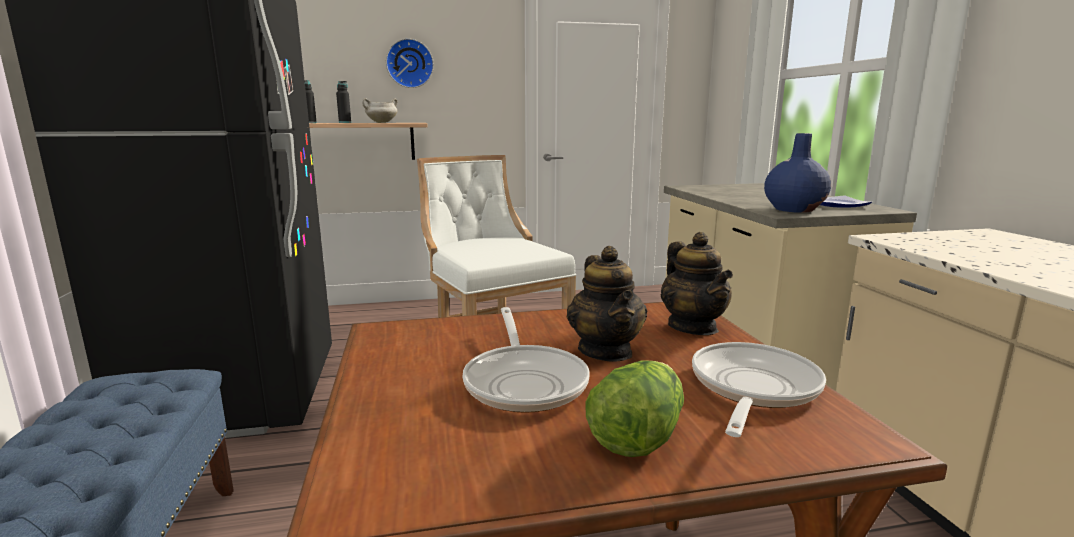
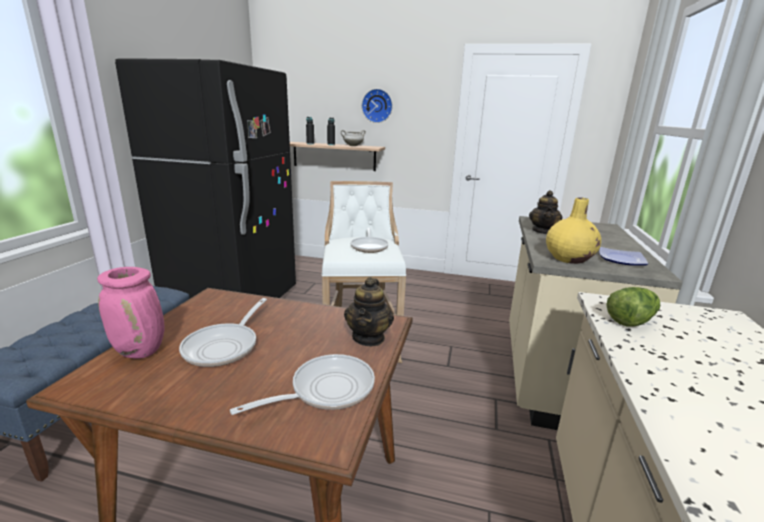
camera: 25 degrees right, 5 degrees up
(396, 423) = (141, 351): none -> pink vase
(502, 246) = (369, 246): none -> frying pan
(606, 351) = (292, 340): teapot -> teapot (543, 231)
(637, 433) = (225, 394): lettuce -> lettuce (630, 319)
(794, 209) = (569, 258): blue vase -> yellow vase

